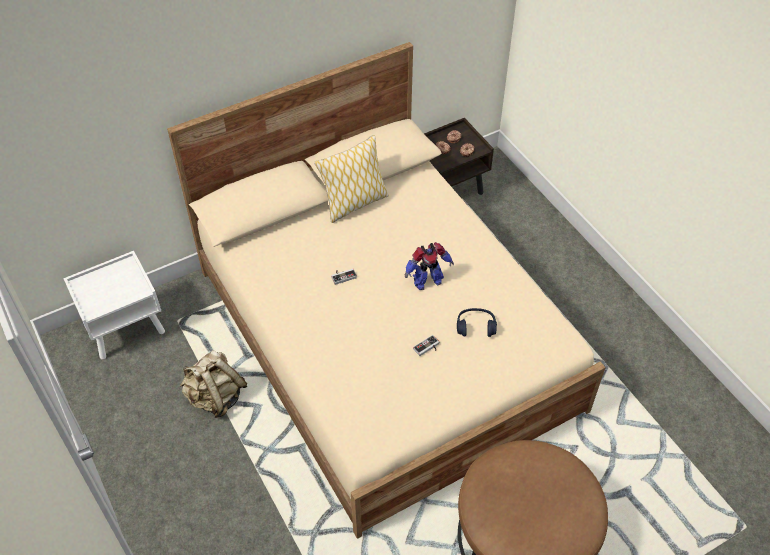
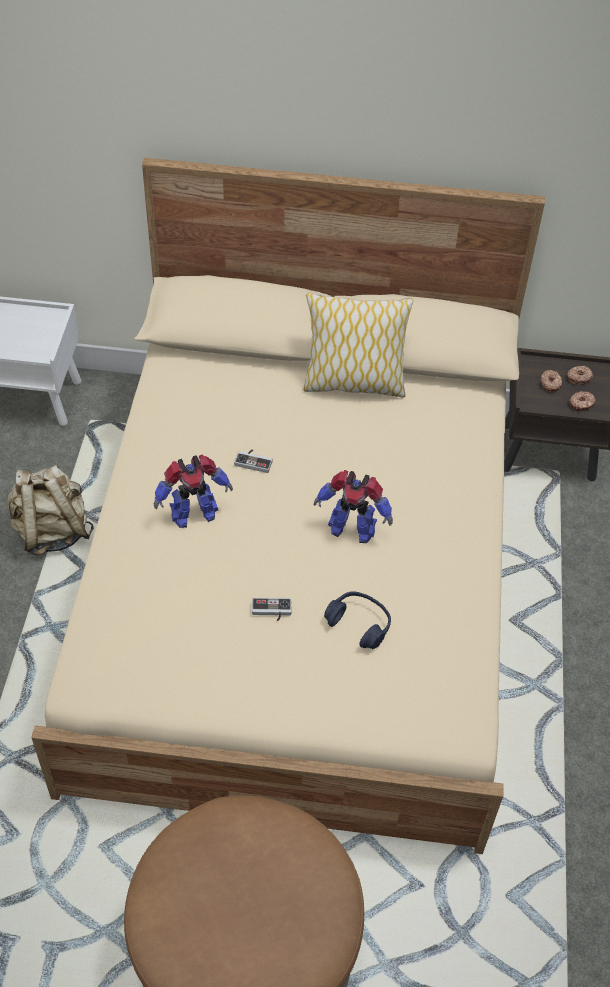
camera: 35 degrees right, 0 degrees up
(337, 324) = (193, 514): none -> toy robot

